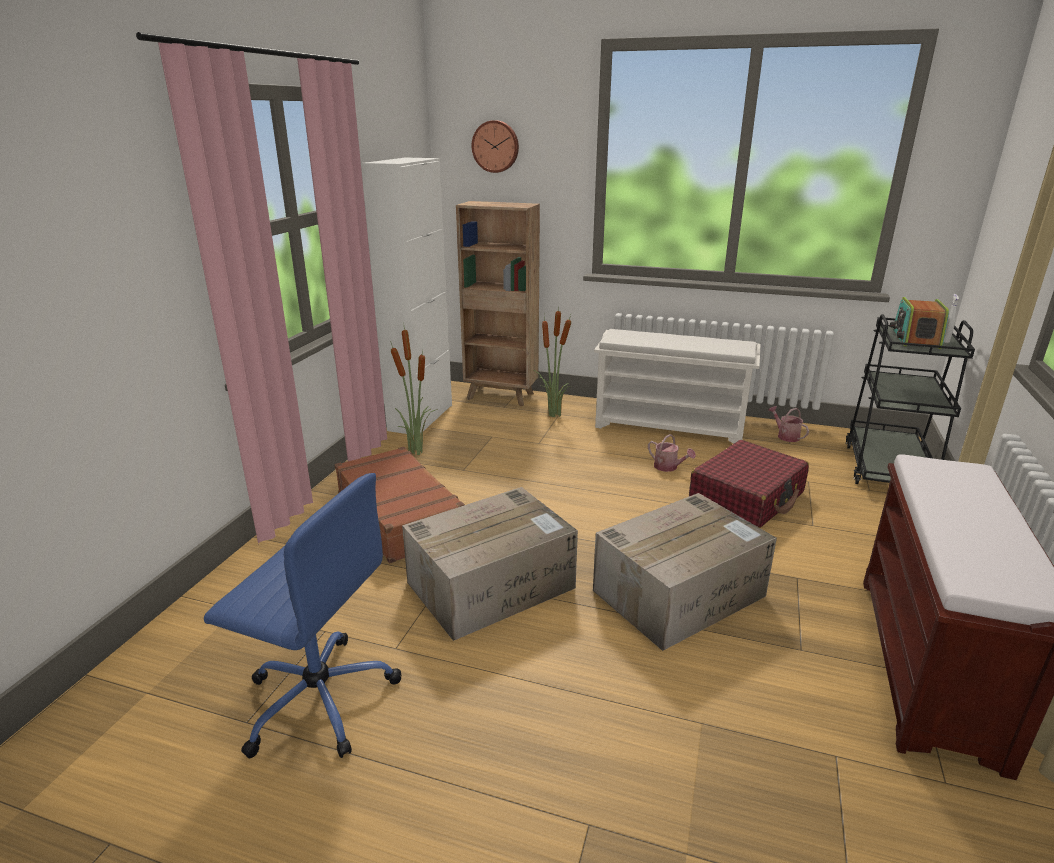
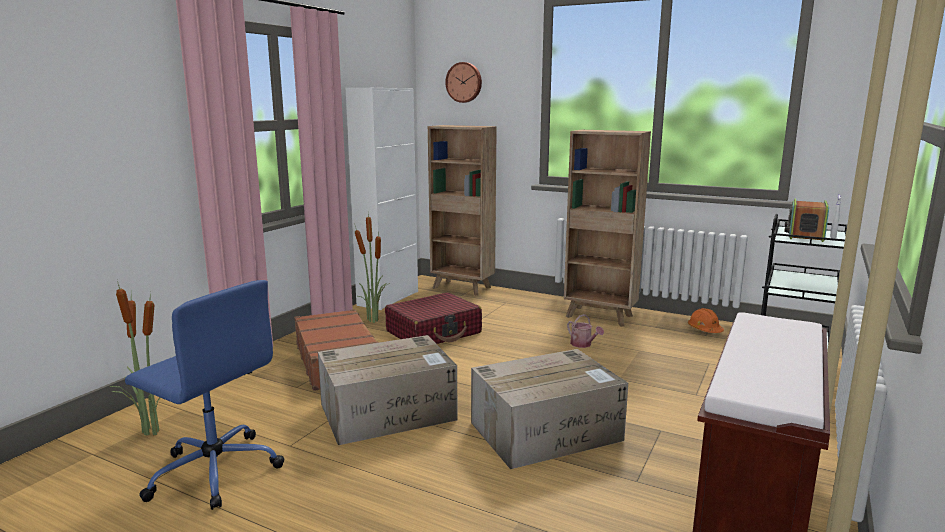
camera: 10 degrees right, 10 degrees down
(553, 415) = (500, 303): potted plant -> potted plant (149, 432)
(670, 426) = (600, 317): white shoe rack -> brown bookcase
(747, 497) = (644, 370): red suitcase -> red suitcase (434, 332)
(785, 436) = (704, 329): watering can -> orange hard hat

